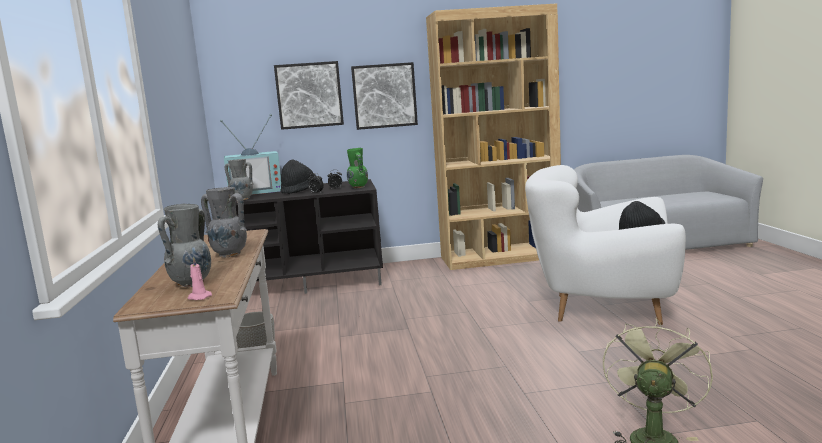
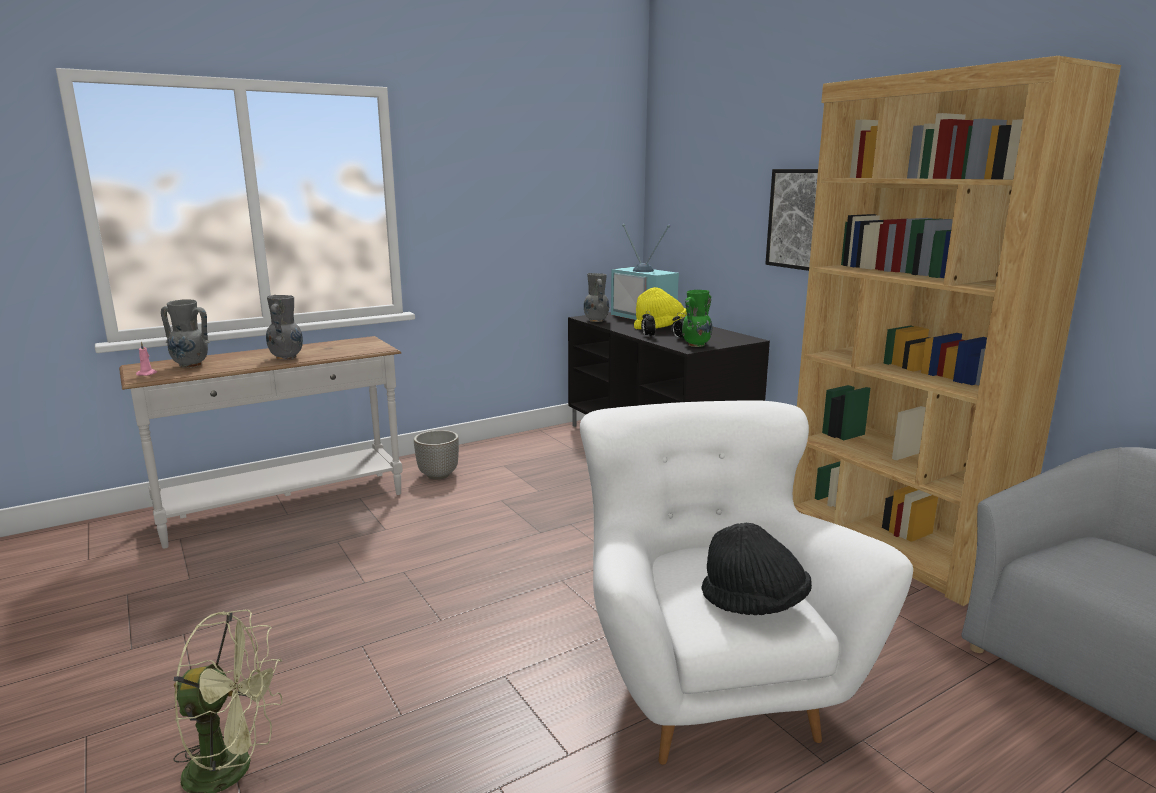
camera: 65 degrees right, 5 degrees up
(299, 190) = (660, 328): black hat -> yellow hat
(309, 95) = (728, 205): picture -> none

